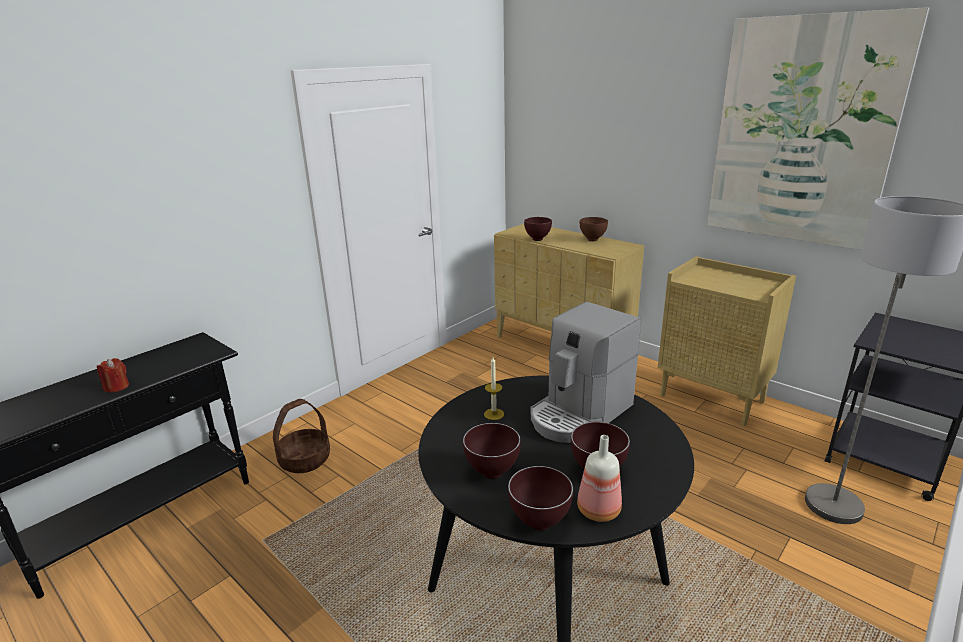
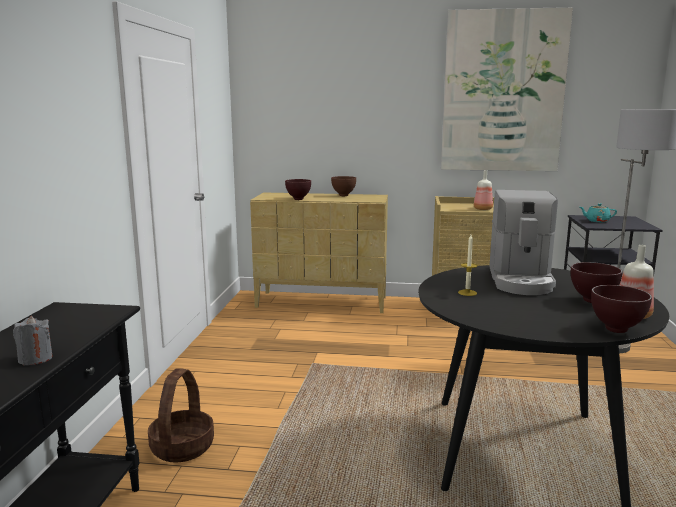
camera: 35 degrees left, 10 degrees down
(117, 387) = (35, 359): red candle -> grey candle
(491, 472) = (534, 318): brown bowl -> none
(730, 287) = (482, 209): none -> bottle
(898, 334) = (597, 221): none -> turquoise teapot

